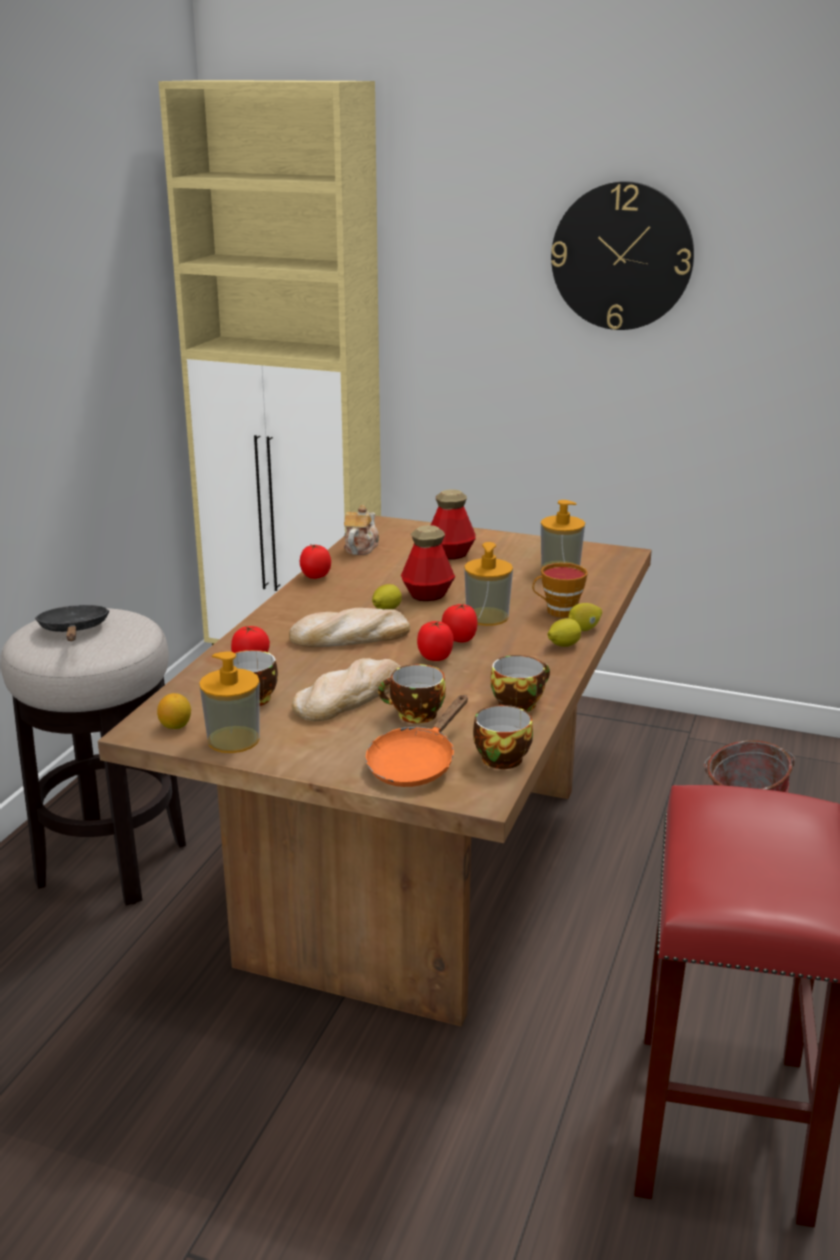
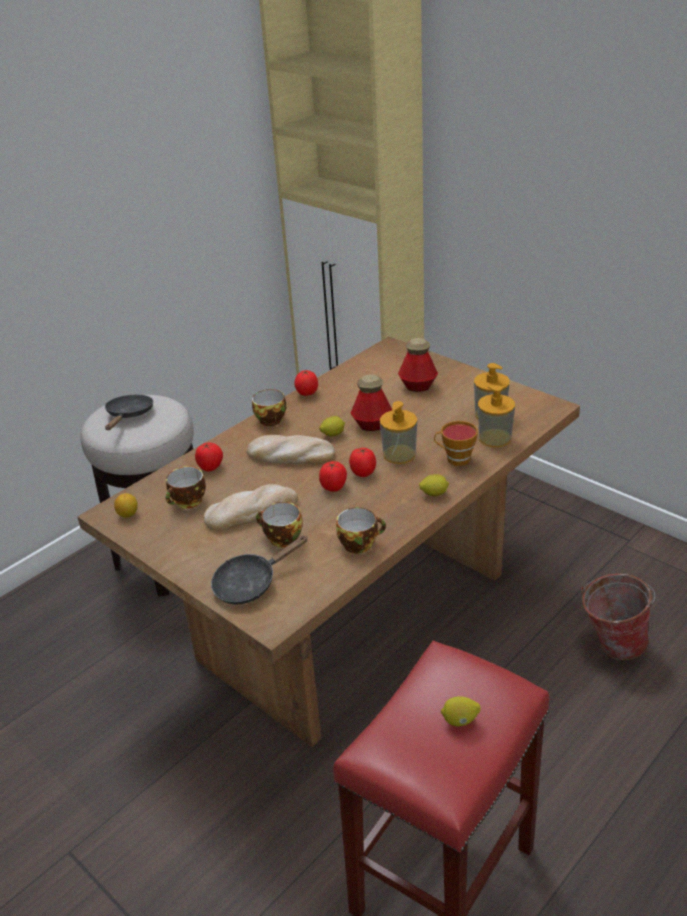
camera: 25 degrees right, 10 degrees up
(233, 740) = (154, 534): soap dispenser -> soap dispenser (495, 438)
(360, 548) = (358, 369): teapot -> none
(415, 764) = (250, 583): orange frying pan -> black frying pan
(500, 757) = (310, 591): cup -> cup (271, 418)
(584, 629) = (461, 480): lemon -> lemon (460, 720)
(622, 256) = (604, 148): wall clock -> none

